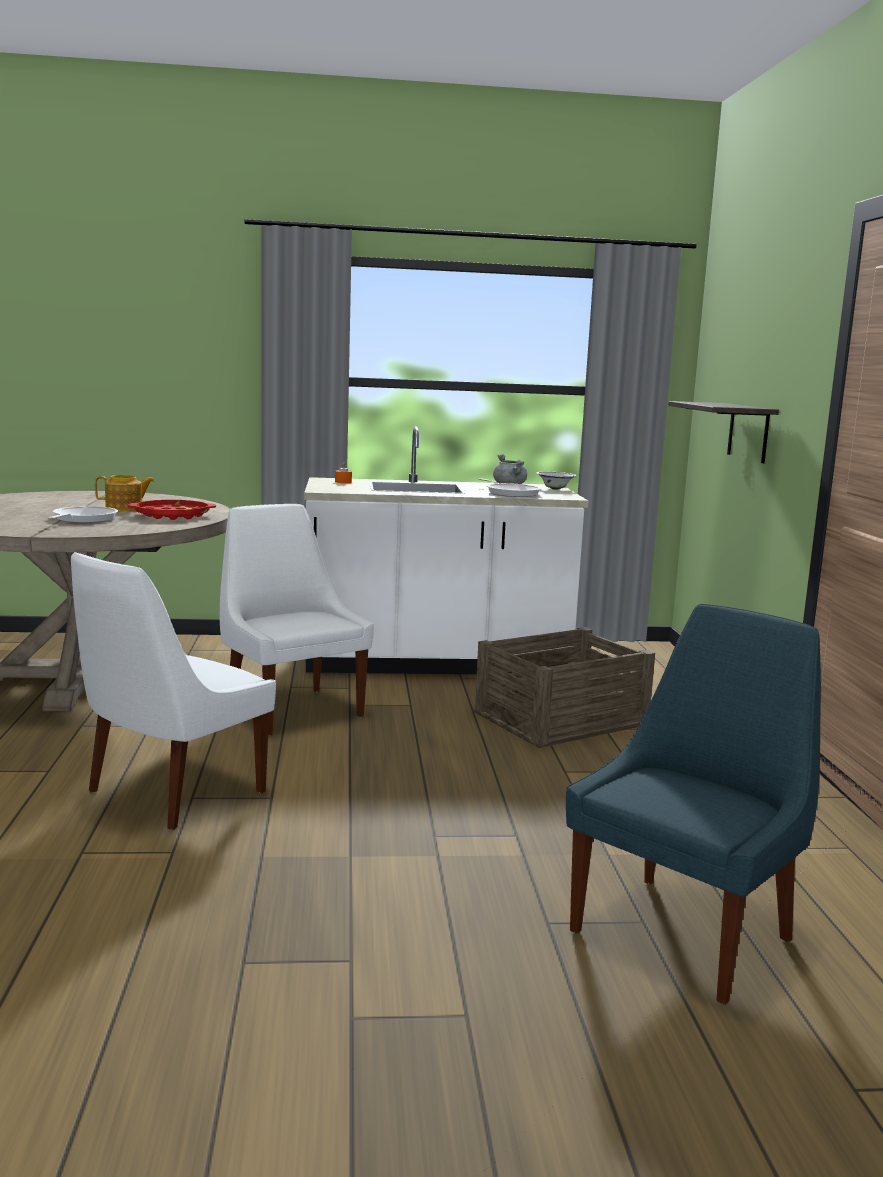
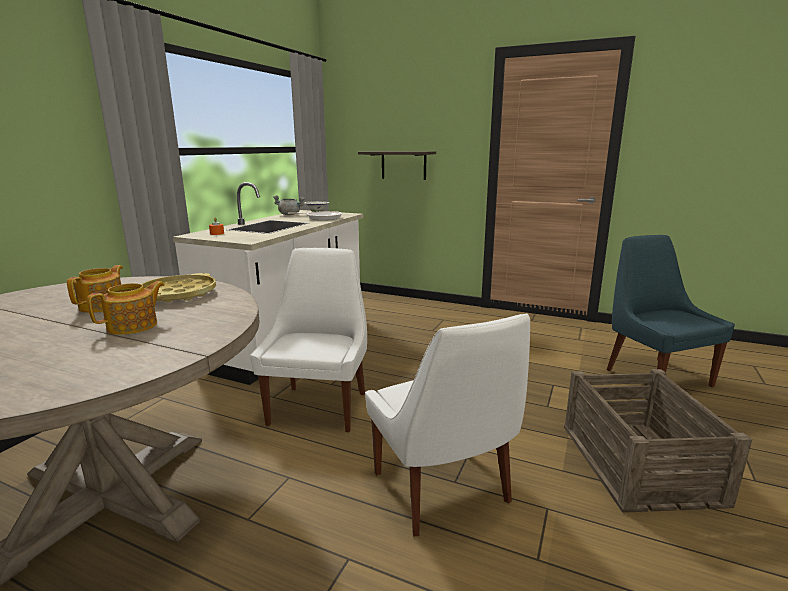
camera: 60 degrees left, 5 degrees up
(82, 519) = (134, 326): frying pan -> teapot
(172, 515) = (178, 294): red tray -> yellow tray
(291, 710) = (320, 406): white chair -> white chair turned 105 degrees clockwise
(562, 718) = (411, 335): crate -> crate (639, 462)

